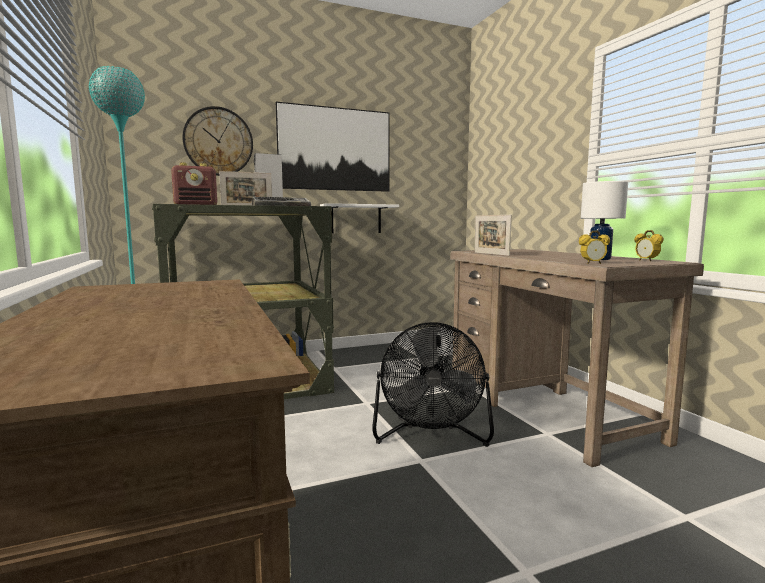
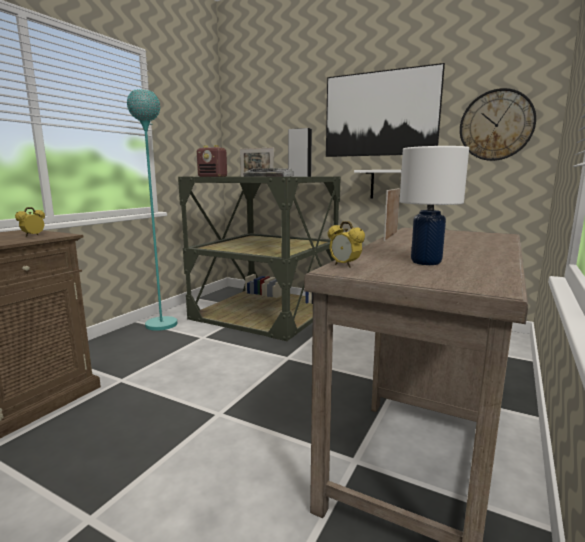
camera: 50 degrees right, 5 degrees up
(218, 141) = (284, 120): wall clock -> wall clock (496, 125)
(427, 434) = (267, 400): black fan -> none
(646, 261) = (462, 277): alarm clock -> alarm clock (33, 236)

